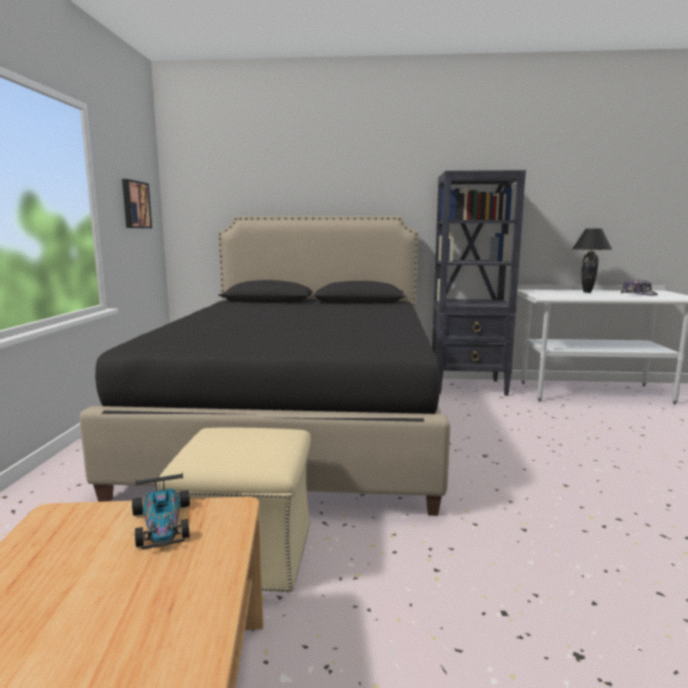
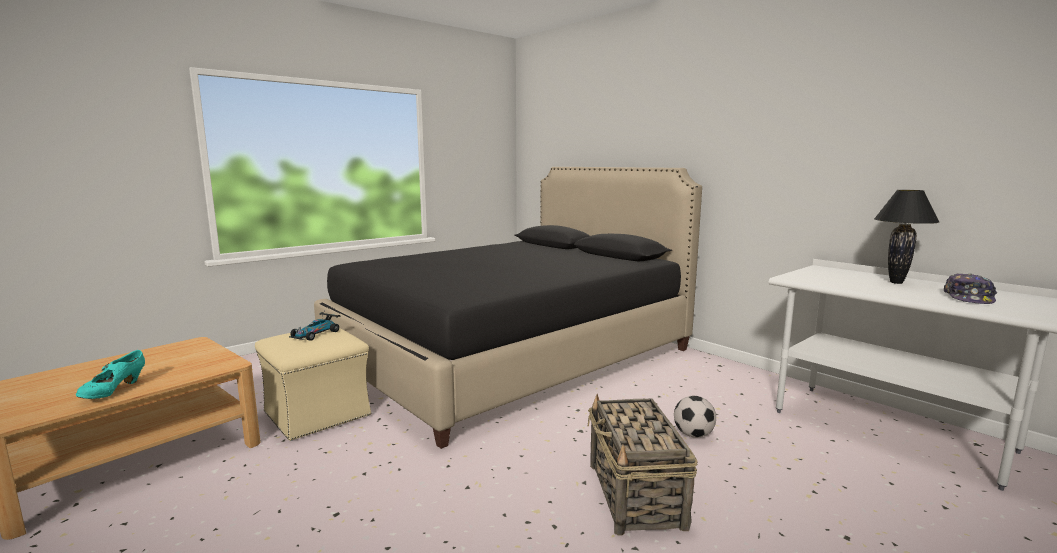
camera: 45 degrees right, 0 degrees up
(135, 204) = (475, 158): picture -> none
(163, 523) = (203, 359): toy car -> toy car (315, 334)
(179, 623) = (114, 391): none -> turquoise shoe
(469, 387) = (731, 374): black bookcase -> none
(538, 430) = (693, 435): none -> football
(602, 478) = (635, 496): none -> basket

